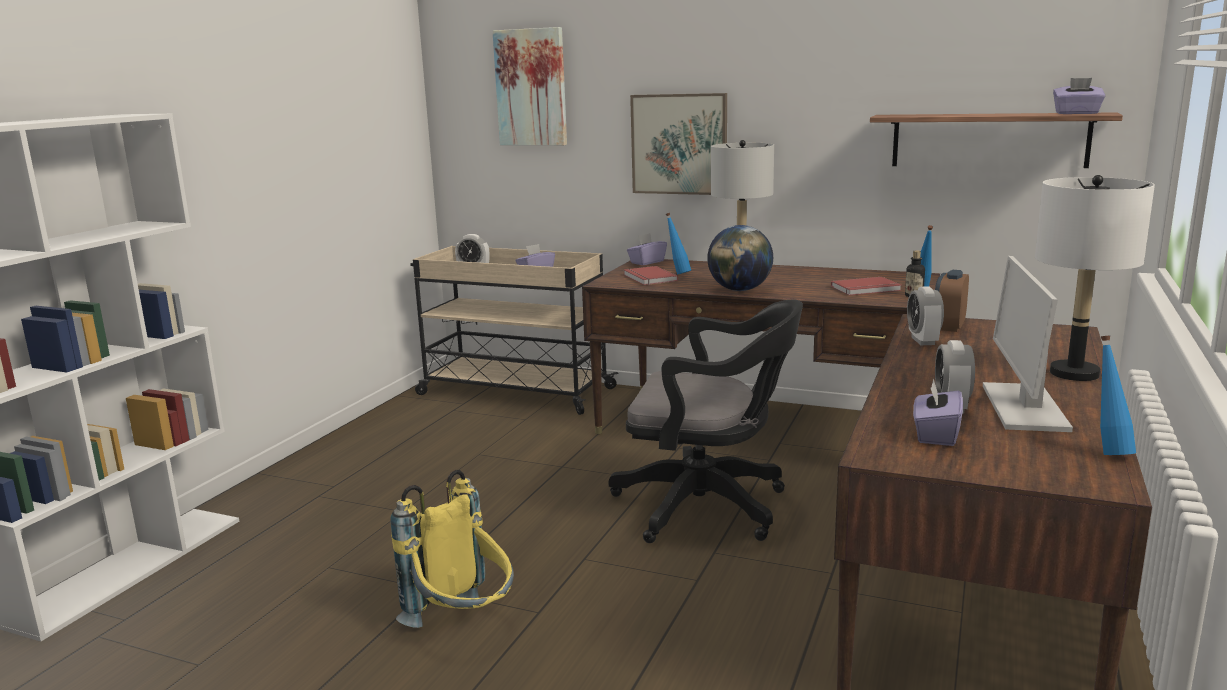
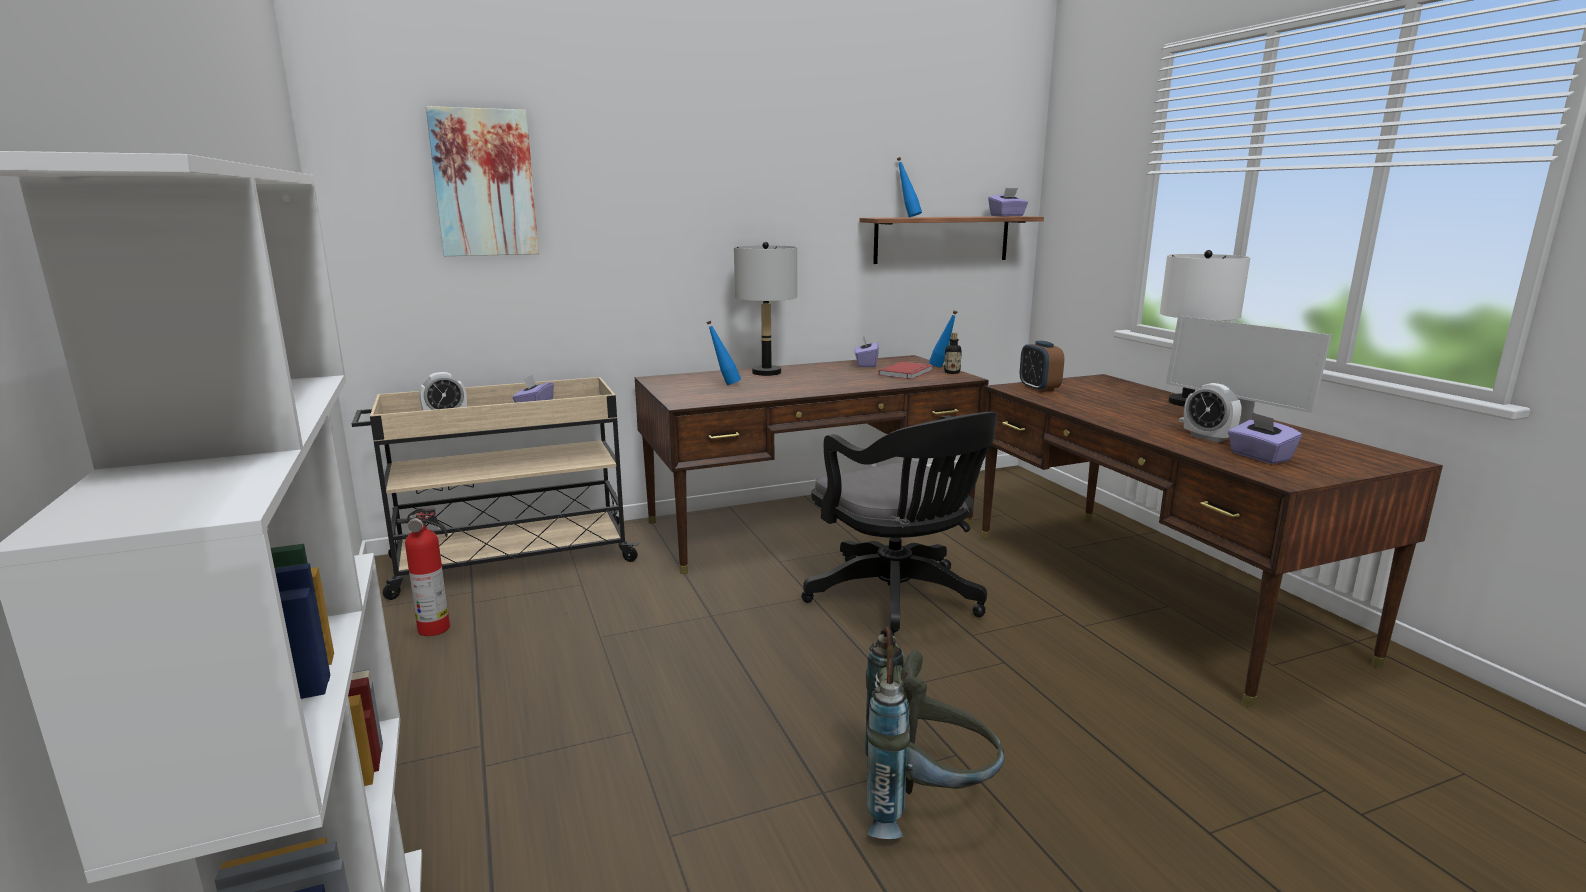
camera: 45 degrees left, 0 degrees up
(413, 418) = (436, 628): none -> fire extinguisher
(464, 625) = (925, 805): yellow backpack -> grey backpack
(647, 262) = (661, 379): purple tissue box -> purple tissue box (866, 364)
(648, 278) = (711, 392): red book -> none
(679, 144) = (676, 249): picture -> none
(709, 507) = (899, 601): black office chair -> black office chair turned 90 degrees clockwise
(739, 290) = (822, 389): globe -> none
(923, 341) = (1056, 401): alarm clock -> none
(1108, 452) = (1340, 442): blue bottle -> blue bottle (907, 217)

